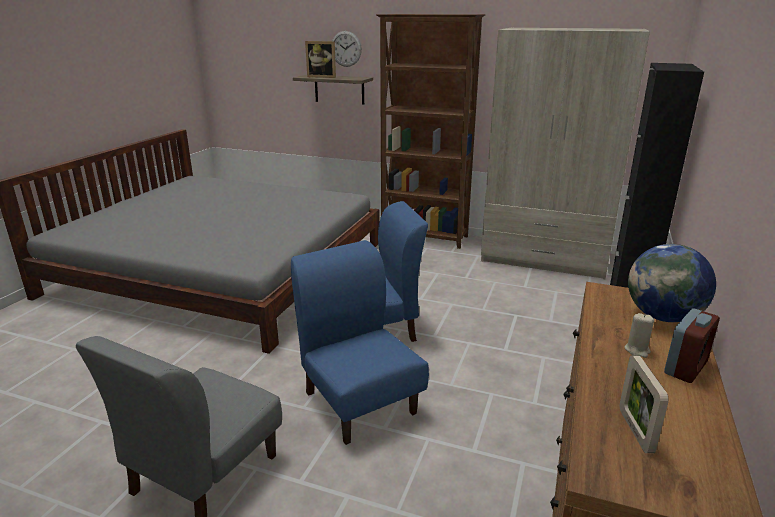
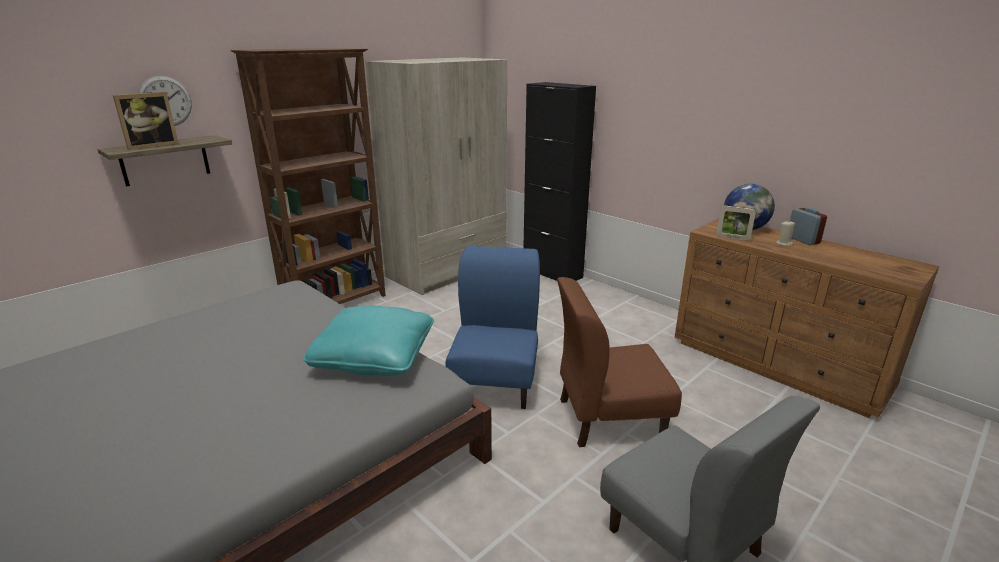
camera: 65 degrees left, 0 degrees up
(271, 242) = (374, 357): none -> turquoise pillow
(360, 402) = (608, 418): blue chair -> brown chair
(635, 431) = (866, 264): picture frame -> picture frame (732, 238)

